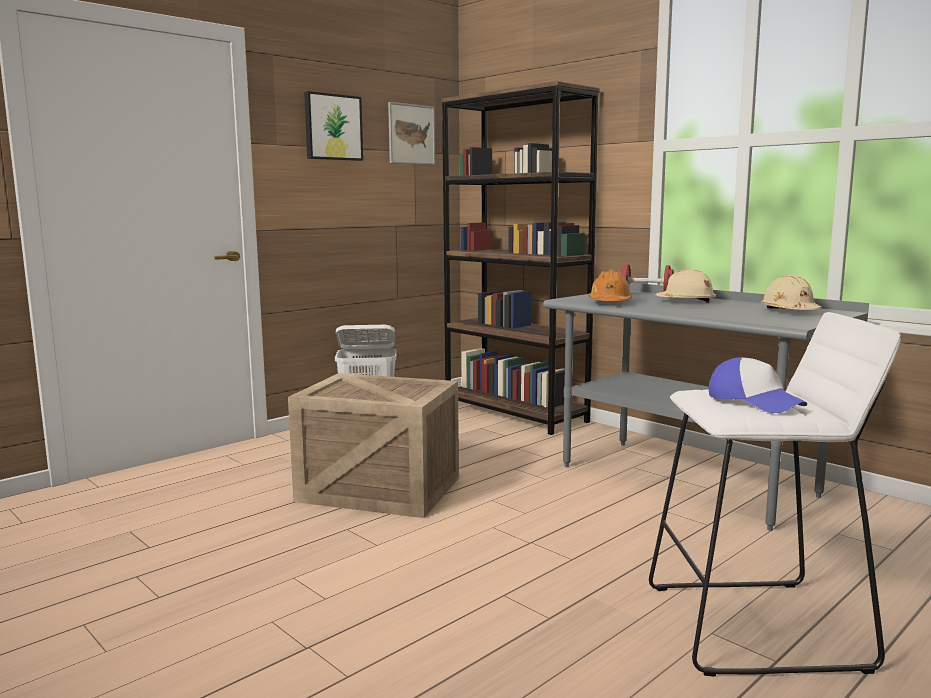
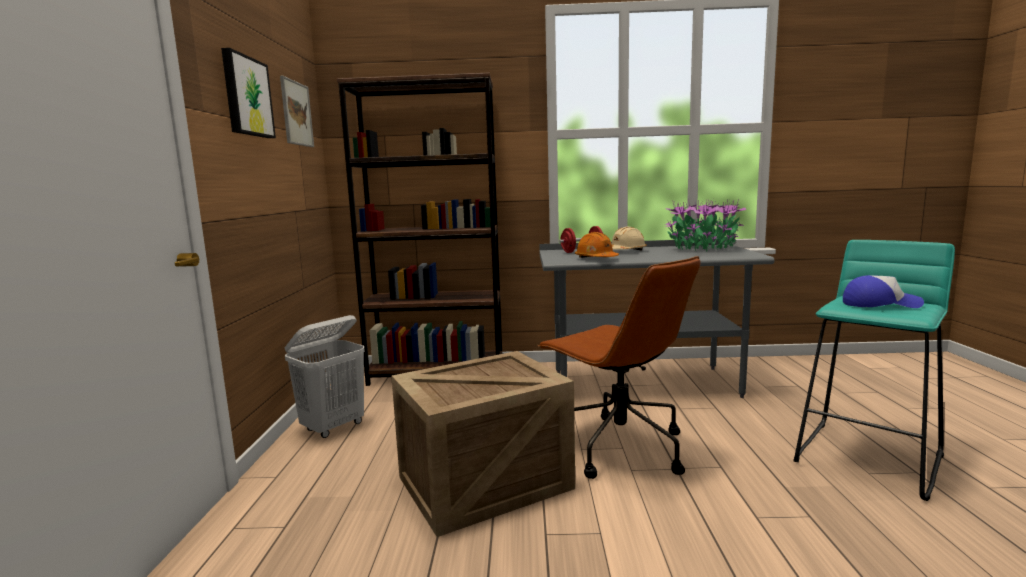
camera: 45 degrees left, 0 degrees up
(523, 511) = (618, 447): none -> brown office chair
(757, 627) = (869, 457): white stool -> turquoise stool
(789, 311) = (704, 249): beige hard hat -> potted plant

